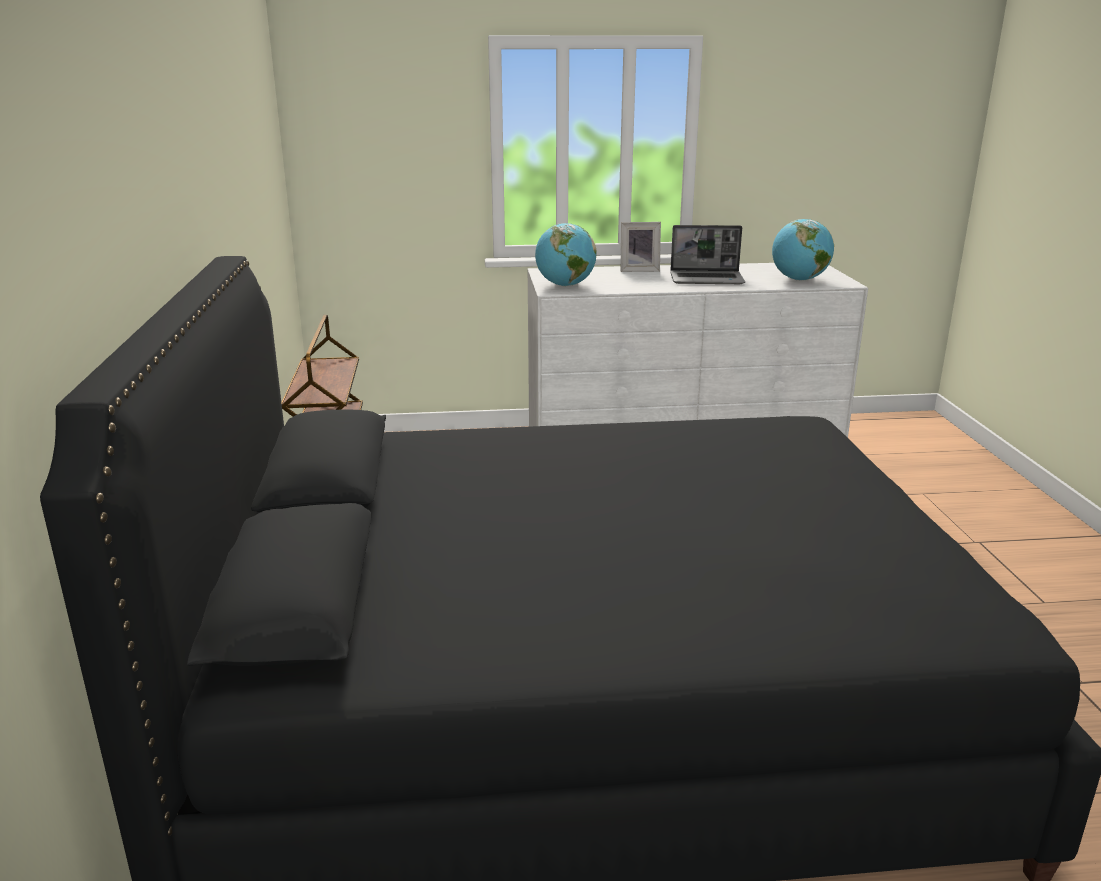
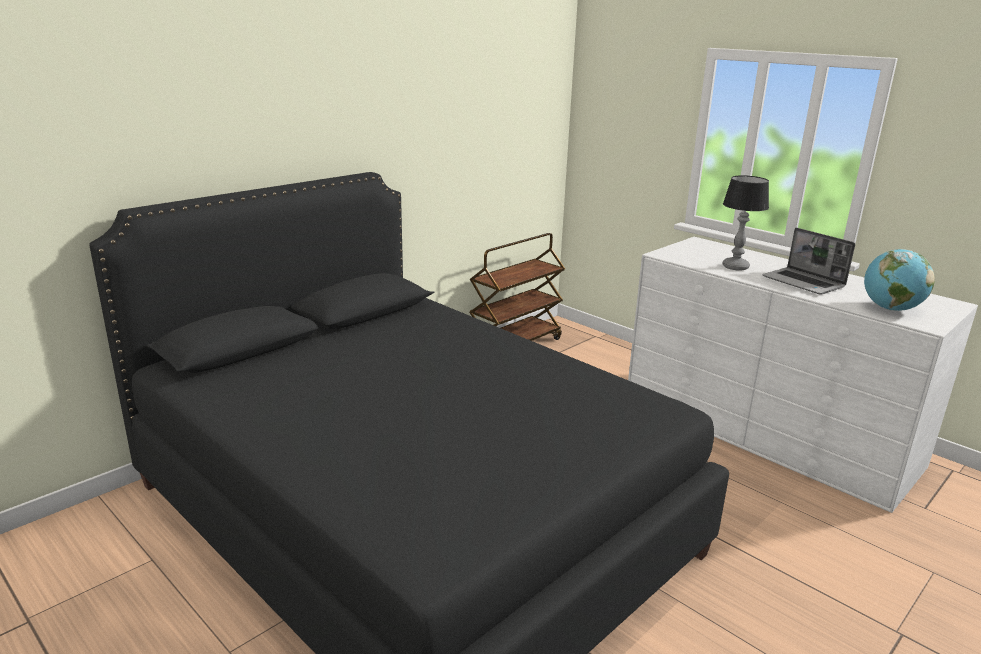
camera: 50 degrees right, 0 degrees up
(565, 285) = (680, 254): globe -> none
(634, 282) = (736, 267): none -> table lamp
(639, 270) = (771, 260): picture frame -> none

